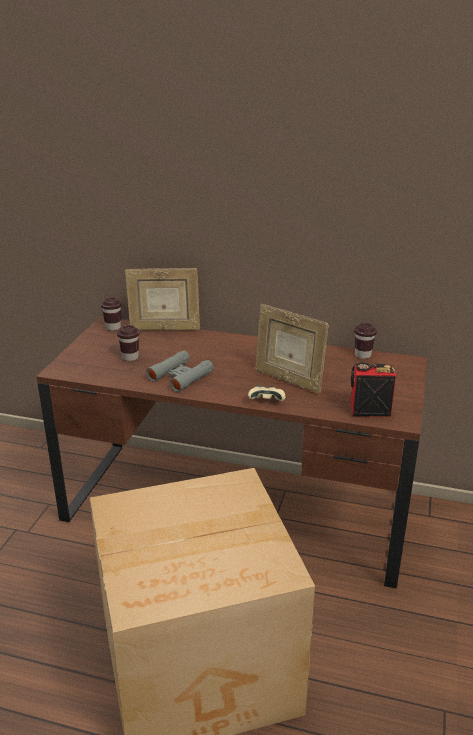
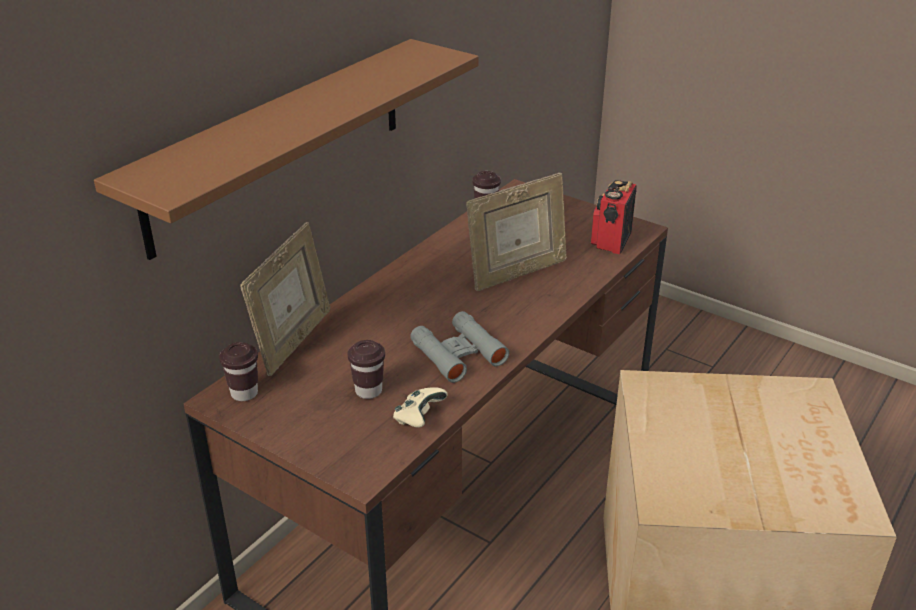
camera: 70 degrees left, 5 degrees up
(188, 213) = (280, 143): none -> brown shelf
(267, 402) = (562, 301): beige game controller -> beige game controller (419, 418)

